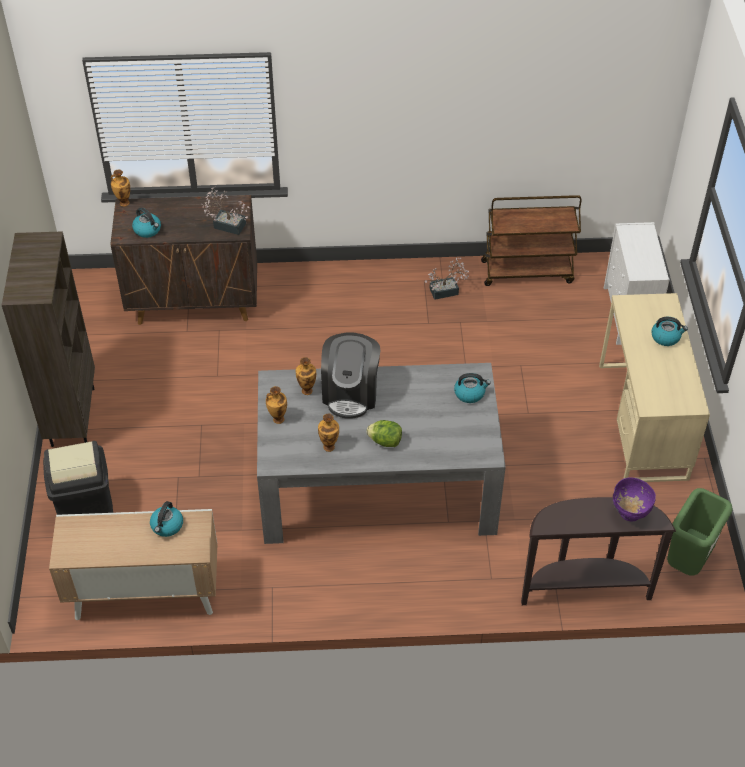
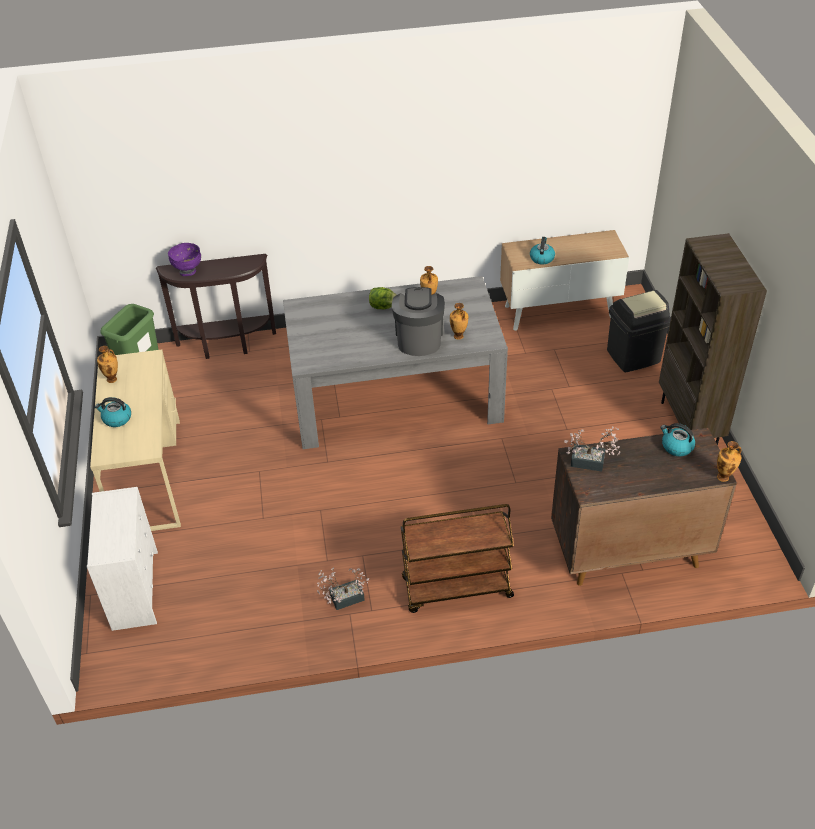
camera: 175 degrees right, 5 degrees down
(277, 419) = (477, 313): vase -> vase (112, 379)
(470, 393) = (311, 348): kettle -> none
(527, 271) = (245, 637): brown cart -> brown cart (456, 588)

